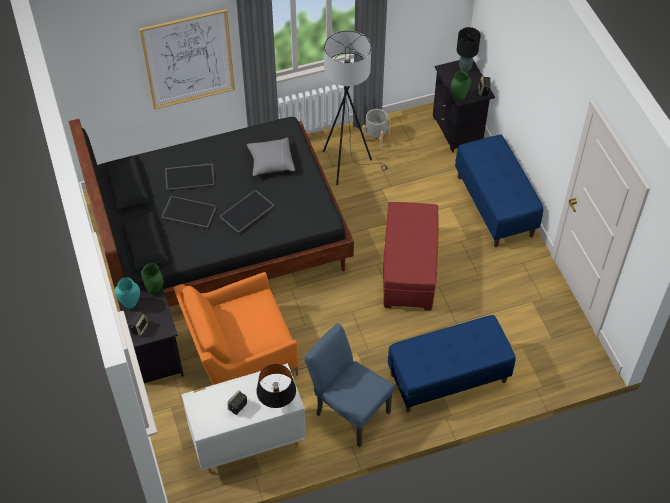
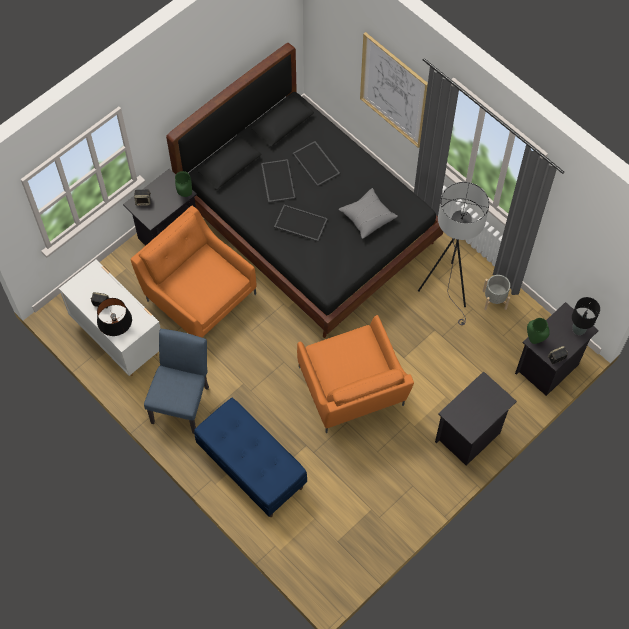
camera: 65 degrees right, 10 degrees up
(130, 304) = (162, 184): turquoise vase -> none
(409, 270) = (352, 390): red ottoman -> orange armchair
(495, 206) = (469, 436): blue bench -> black nightstand

